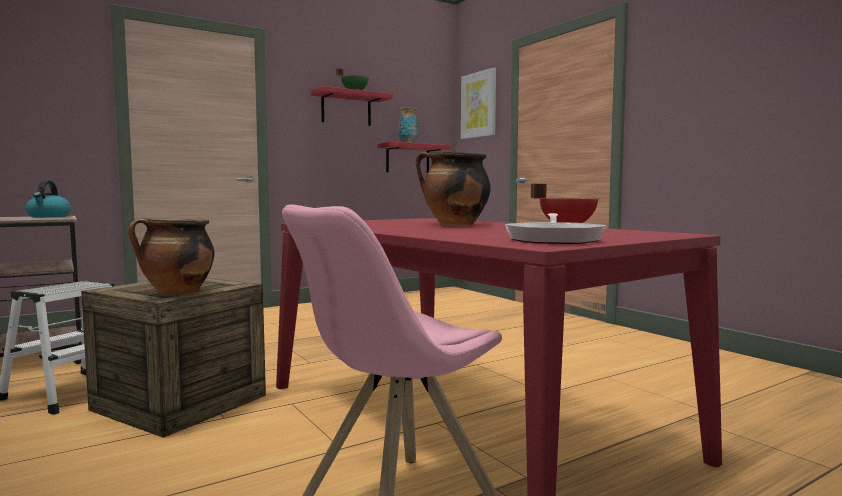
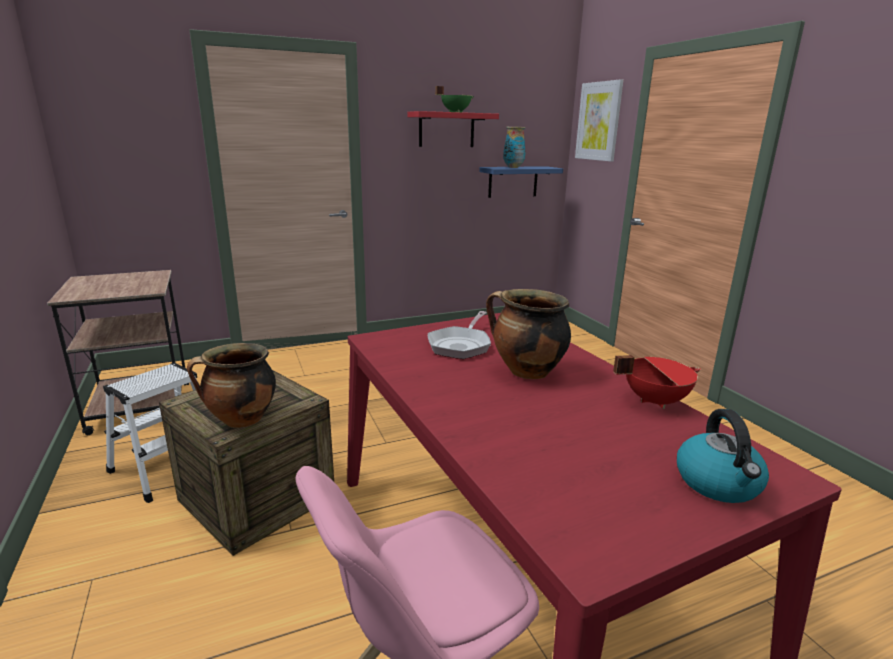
camera: 10 degrees right, 15 degrees up
(49, 216) = (145, 278): kettle -> kettle (718, 483)
(407, 159) = (513, 181): red shelf -> blue shelf
(554, 239) = (615, 506): frying pan -> frying pan (461, 345)

